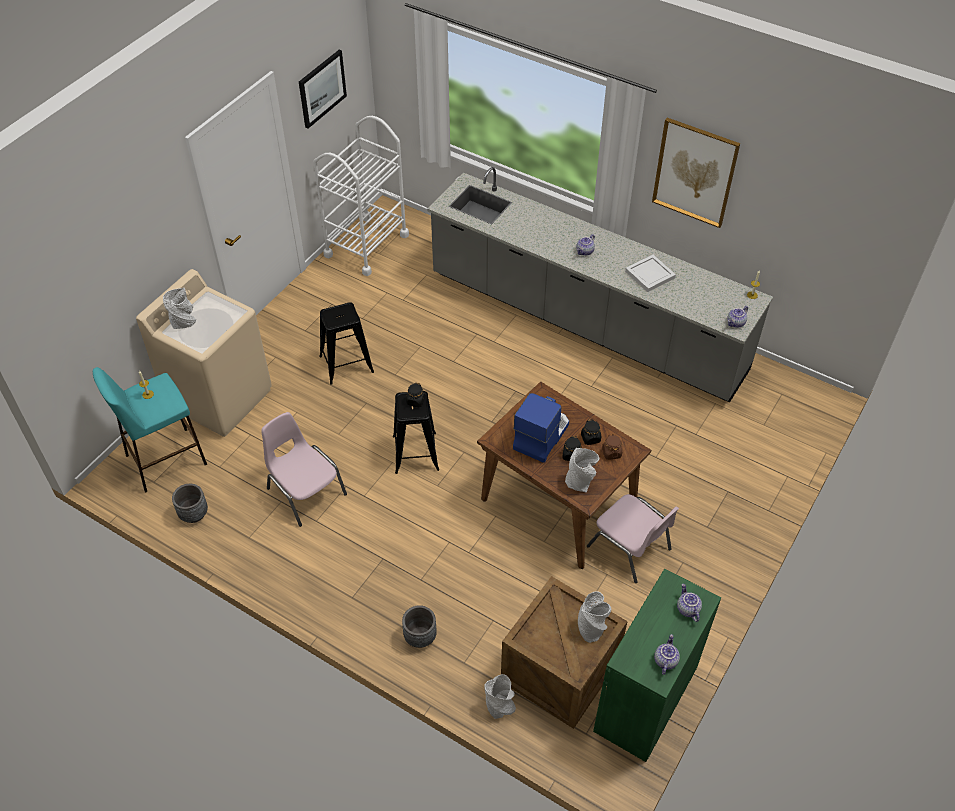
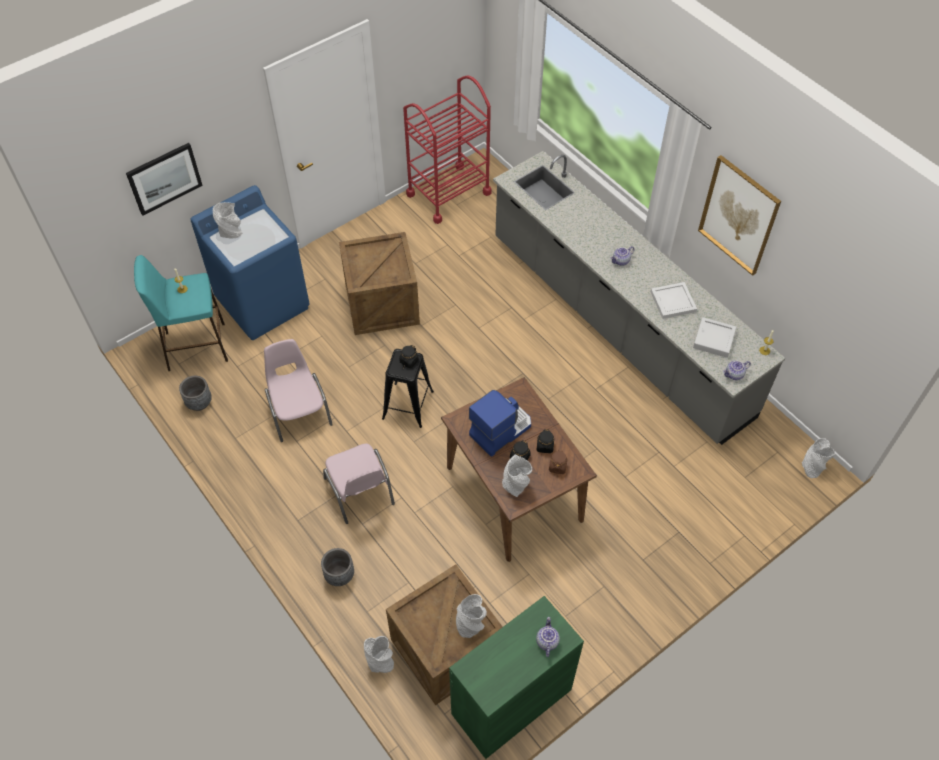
camera: 20 degrees right, 5 degrees up
(220, 397) = (263, 303): beige washing machine -> blue washing machine
(322, 88) = (424, 42): picture -> picture (164, 178)
(346, 364) = (383, 303): black stool -> crate
(366, 245) = (448, 193): white cart -> red cart
(630, 548) = (561, 556): pink chair -> pink chair (360, 492)
(665, 660) = (503, 682): teapot -> none
(703, 298) = (713, 339): none -> grey tray
(818, 398) = (812, 467): none -> grey vase

